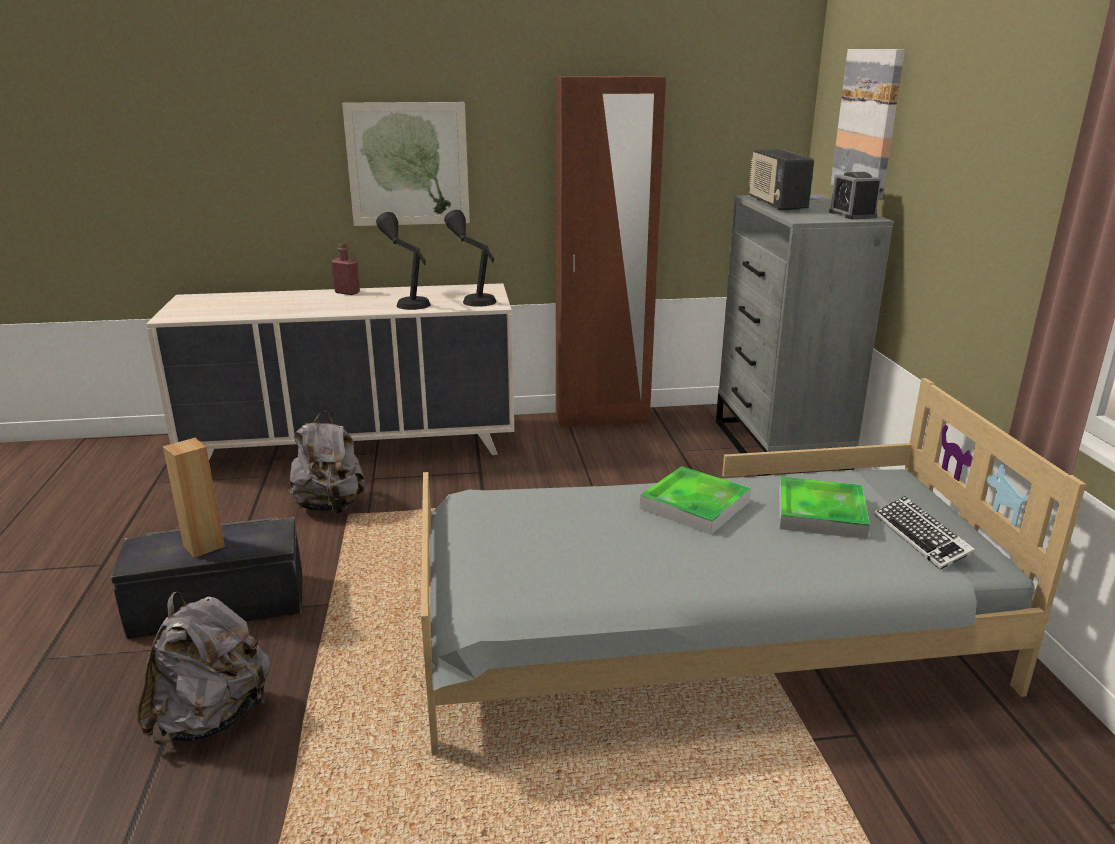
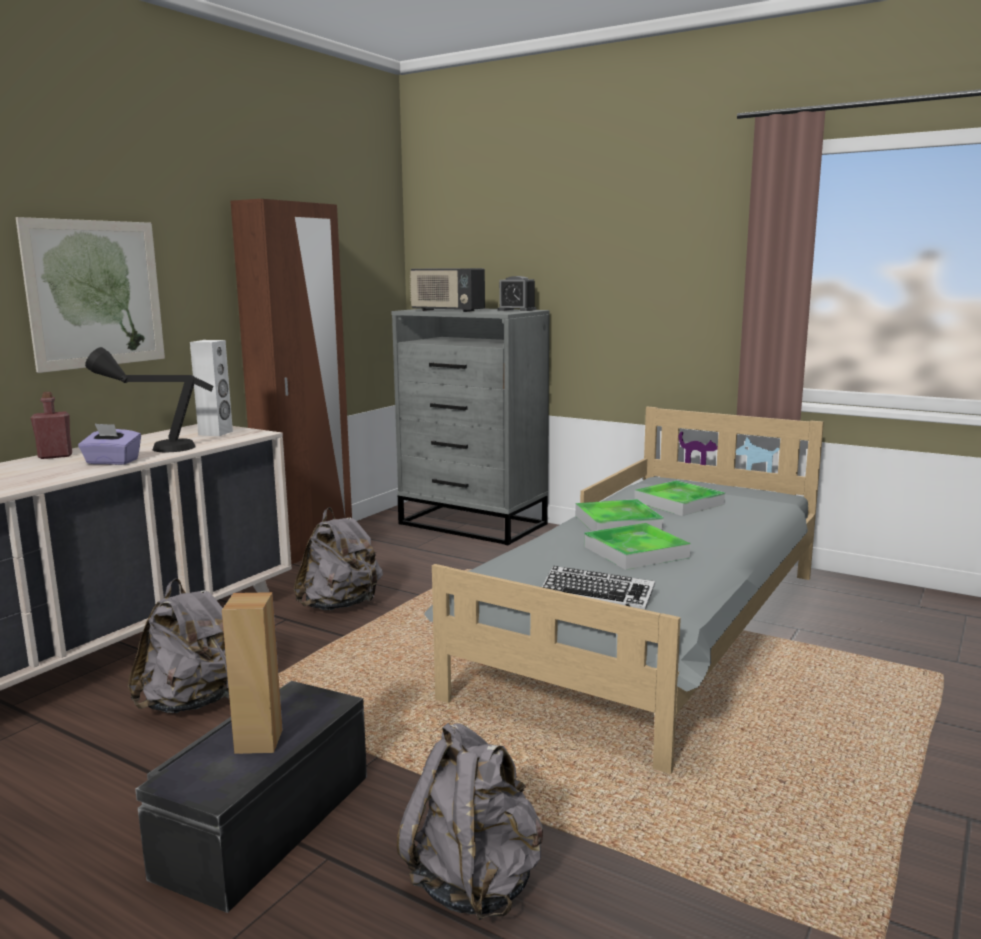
camera: 50 degrees left, 10 degrees down
(353, 307) = (112, 462): none -> purple tissue box
(473, 297) = (216, 433): black table lamp -> white speaker
(529, 478) = (340, 605): none -> grey backpack
(623, 542) = (636, 552): none -> tray
(868, 122) = (491, 243): picture -> none
(921, 538) = (739, 496): keyboard -> keyboard (597, 595)

